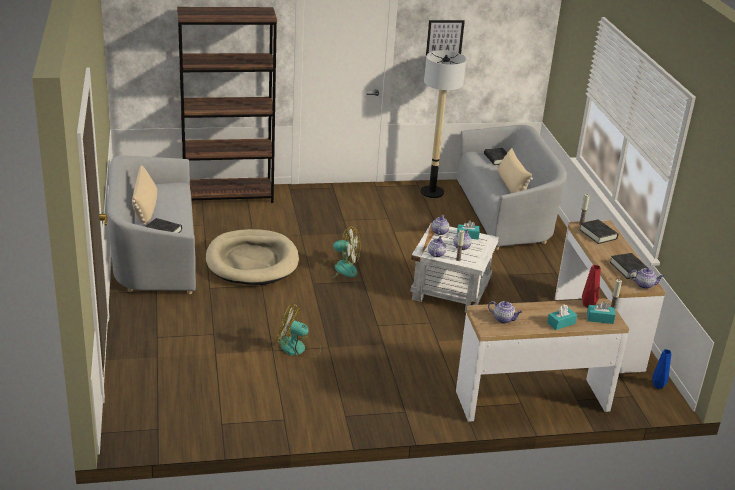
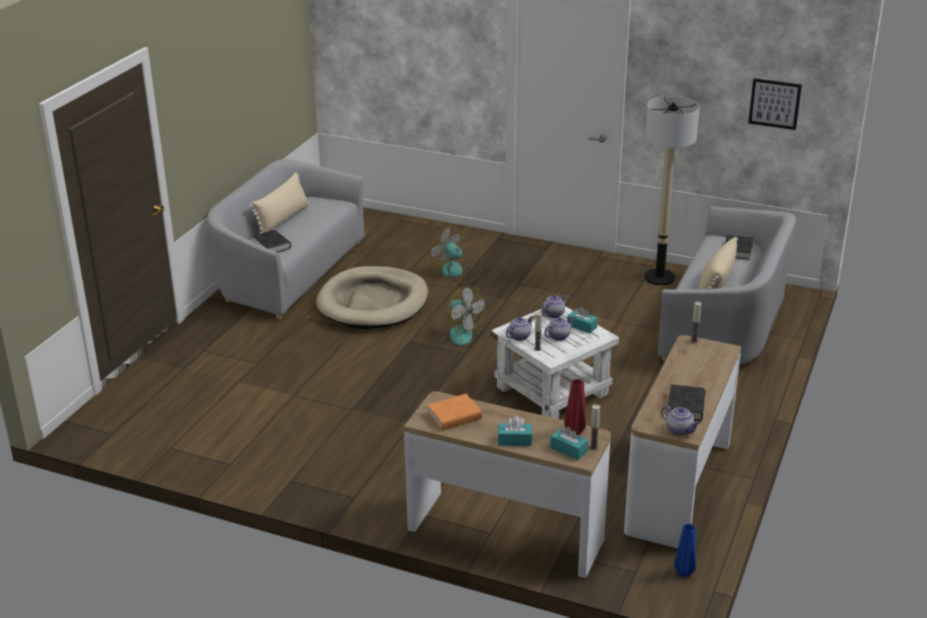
camera: 35 degrees right, 0 degrees up
(228, 195) = (424, 230): brown bookcase -> none
(298, 348) = (321, 401): fan -> fan (457, 273)
(445, 37) = (689, 80): picture -> picture (774, 103)
(504, 319) = (454, 416): teapot -> orange book
(598, 234) = (700, 358): black book -> none

